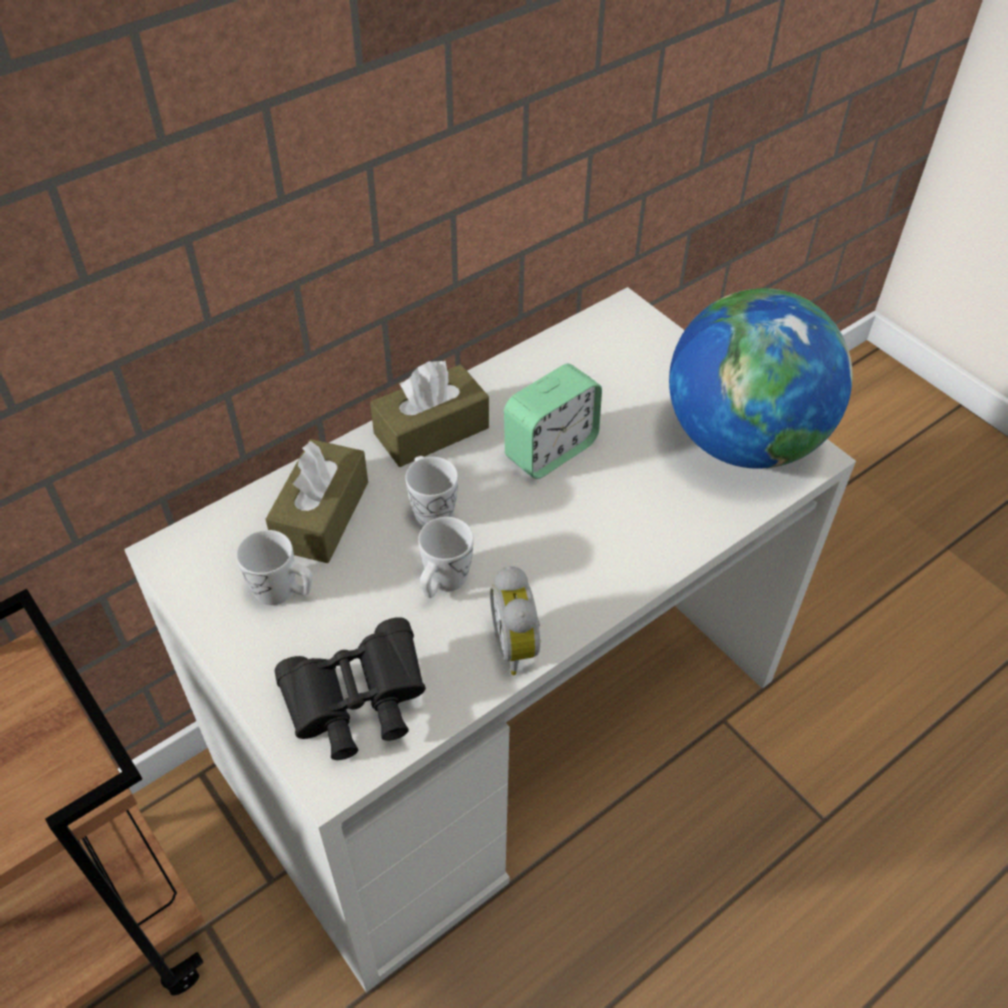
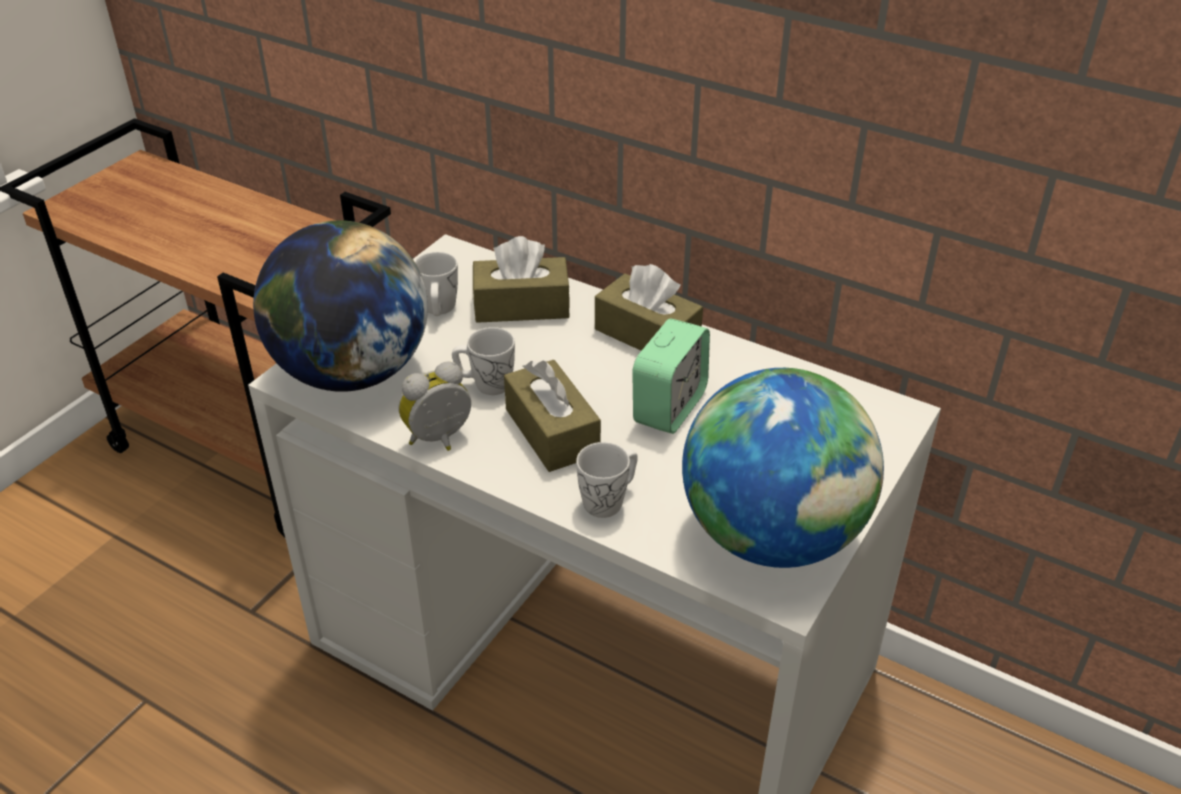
camera: 70 degrees right, 10 degrees down
(356, 705) = (352, 372): black binoculars -> globe
(431, 508) = (560, 357): white mug -> white mug (609, 500)
(546, 548) = (552, 431): none -> brown tissue box
(550, 450) = (669, 407): alarm clock -> alarm clock turned 90 degrees counterclockwise

